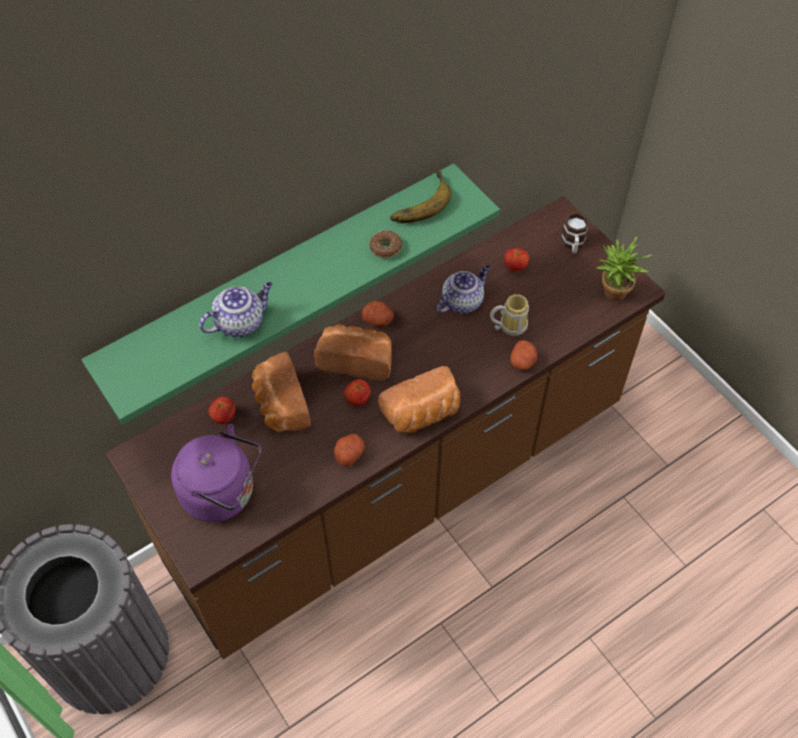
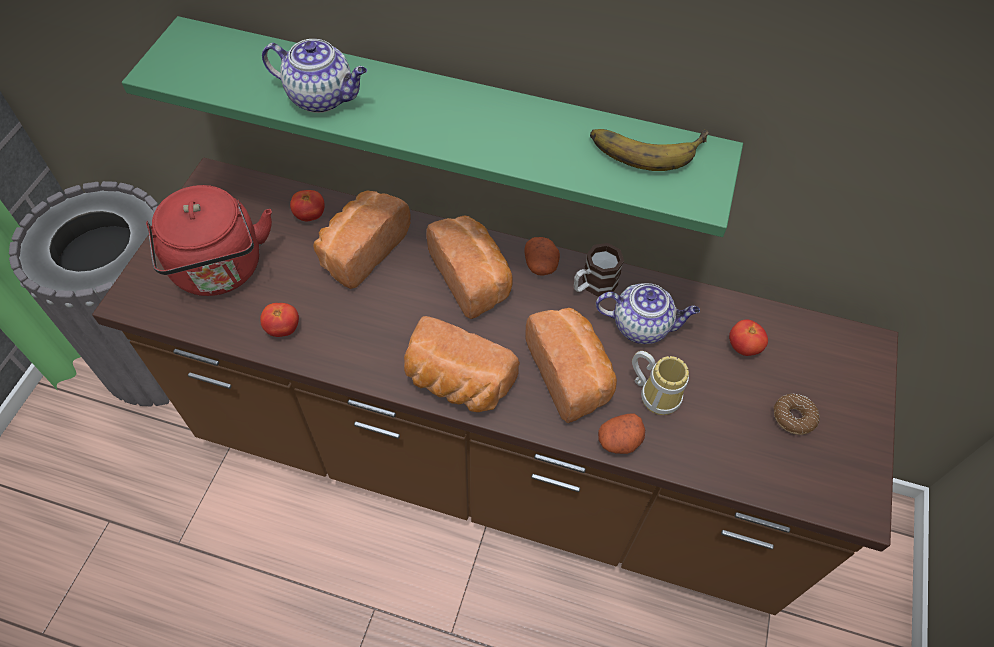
camera: 50 degrees right, 0 degrees up
(223, 493) = (220, 271): purple kettle -> red kettle
(349, 454) = (349, 347): potato -> none
(357, 399) = (424, 310): tomato -> tomato (283, 329)
(386, 248) = (546, 155): donut -> donut (793, 417)
(464, 355) = (571, 374): none -> bread
(573, 244) = (841, 387): mug -> mug (593, 285)
(612, 295) = (816, 480): potted plant -> none

